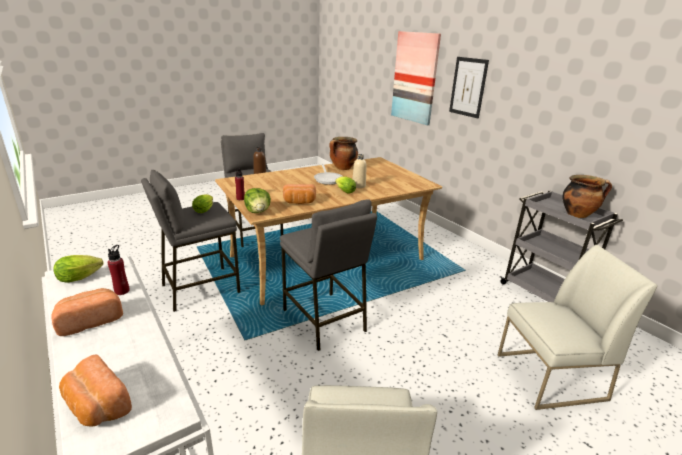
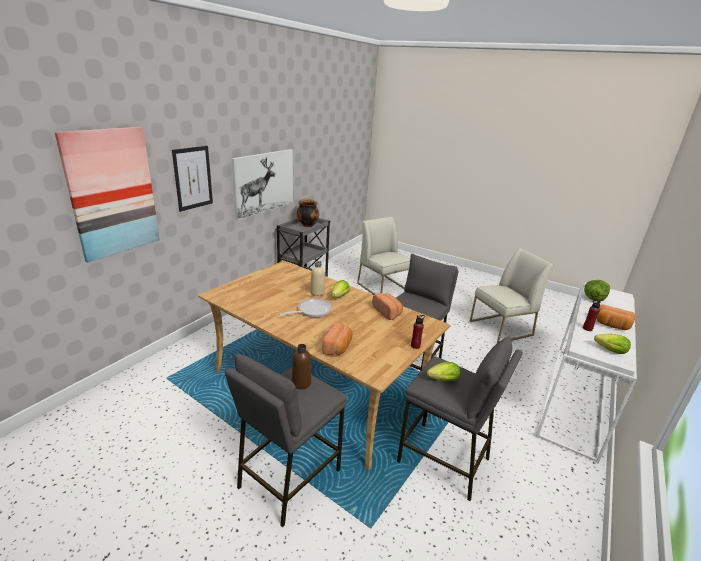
camera: 115 degrees left, 0 degrees up
(96, 406) = (618, 301): bread -> bread (338, 347)
(258, 212) = (430, 326): lettuce -> lettuce (593, 299)
(343, 168) = (265, 309): cooking pot -> none
(551, 126) = (264, 182): none -> picture

